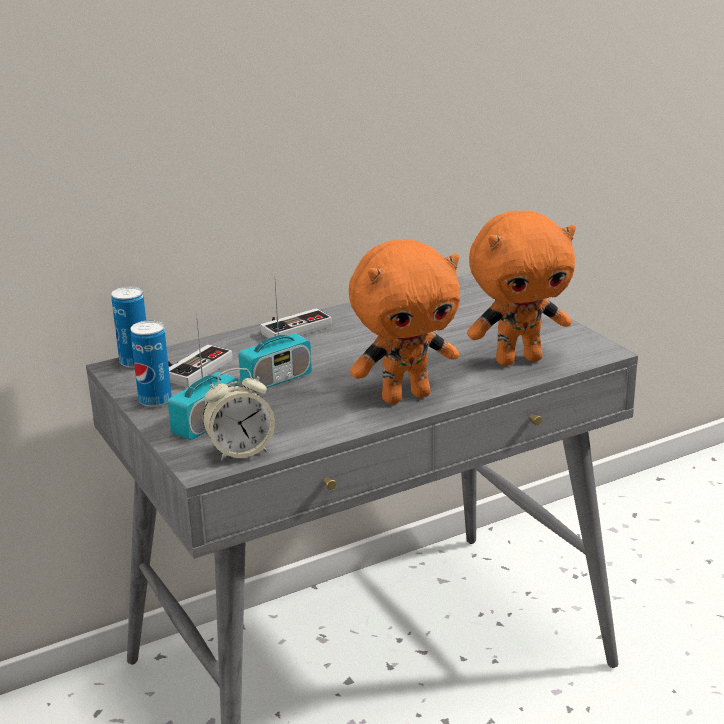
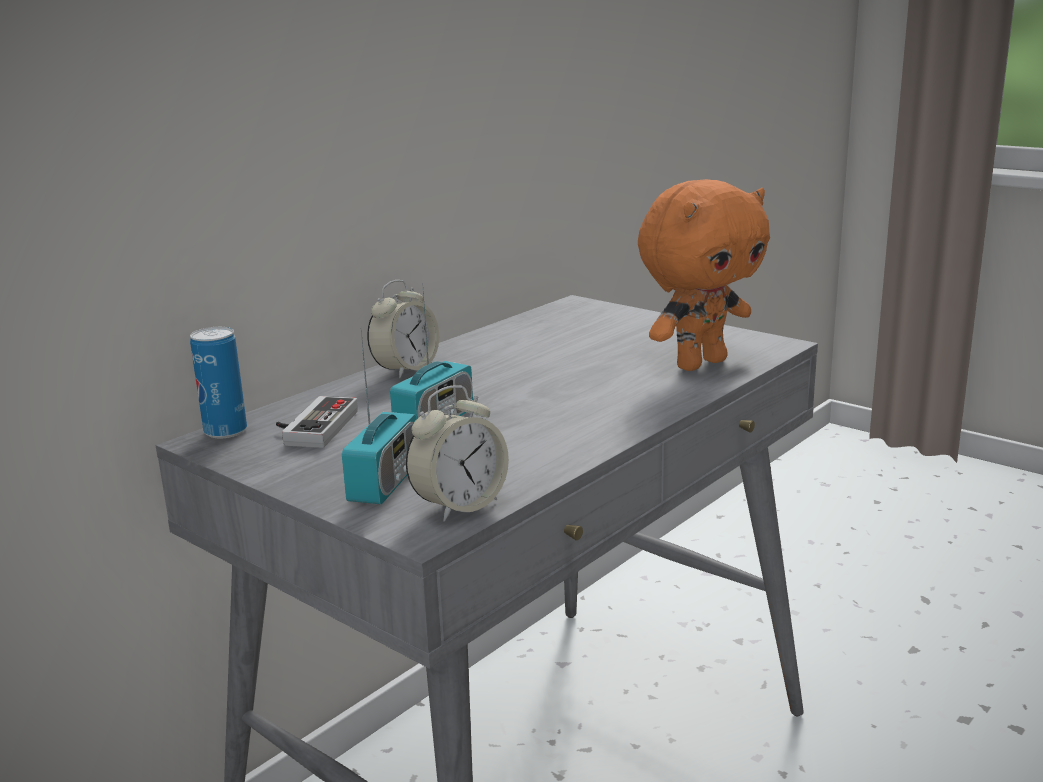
camera: 20 degrees left, 5 degrees down
(155, 400) = (289, 468): can -> none
(293, 327) = (406, 369): game controller -> alarm clock
(405, 396) = (611, 415): orange plush toy -> none

